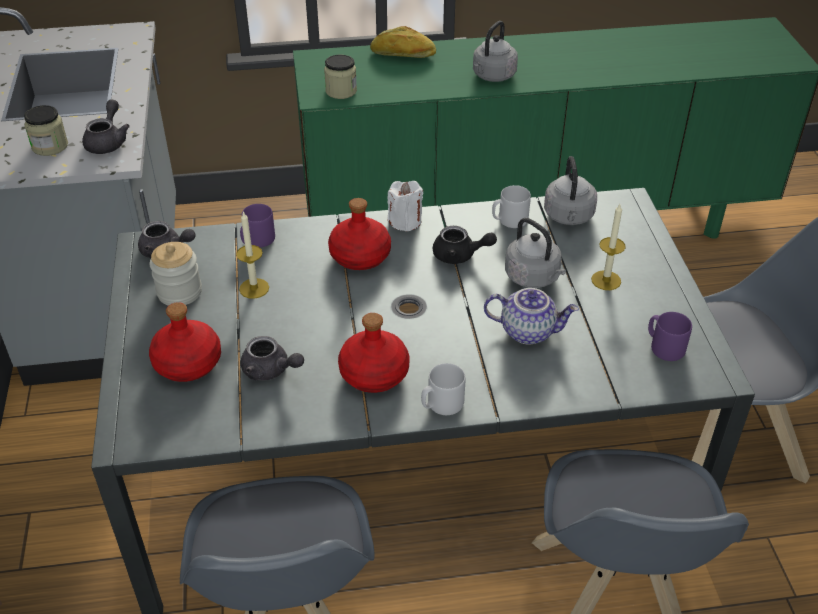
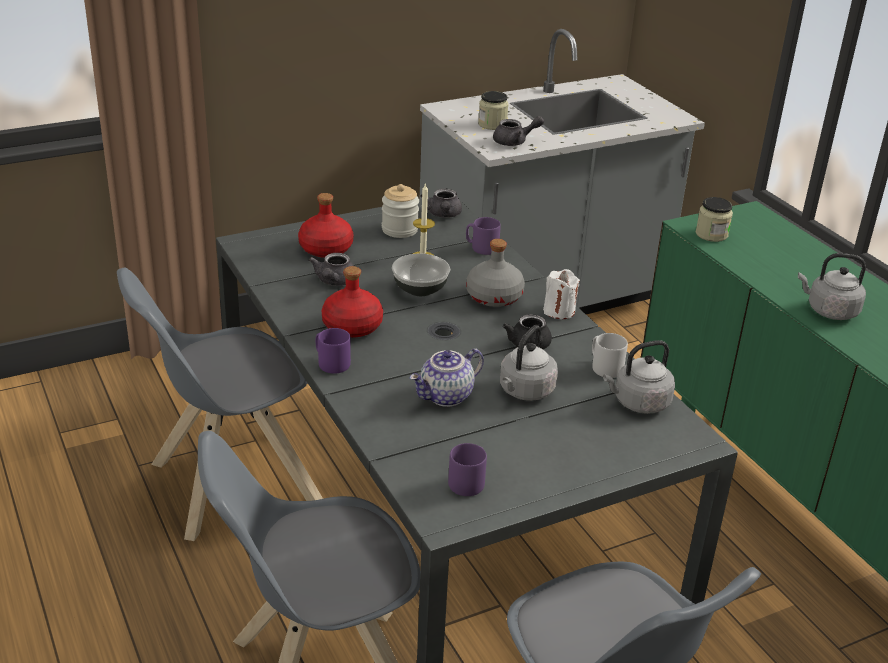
camera: 70 degrees right, 10 degrees down
(320, 304) = (420, 289): none -> bowl
(360, 255) = (495, 297): red bottle -> grey bottle
(403, 55) = (812, 255): bread -> none
(441, 404) = (331, 363): grey mug -> purple mug
(528, 331) = (446, 397): teapot -> teapot turned 60 degrees clockwise
(606, 280) = (550, 436): candle -> none

